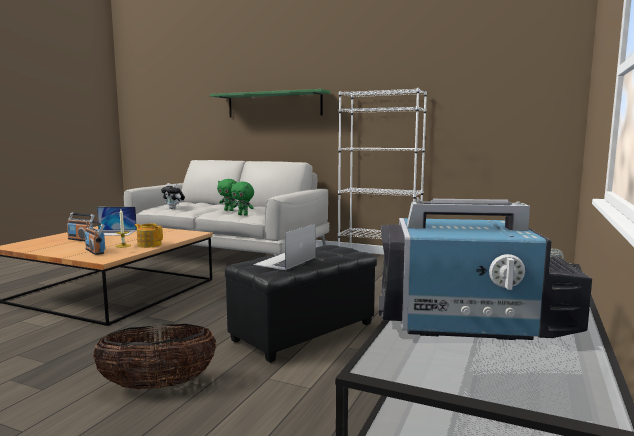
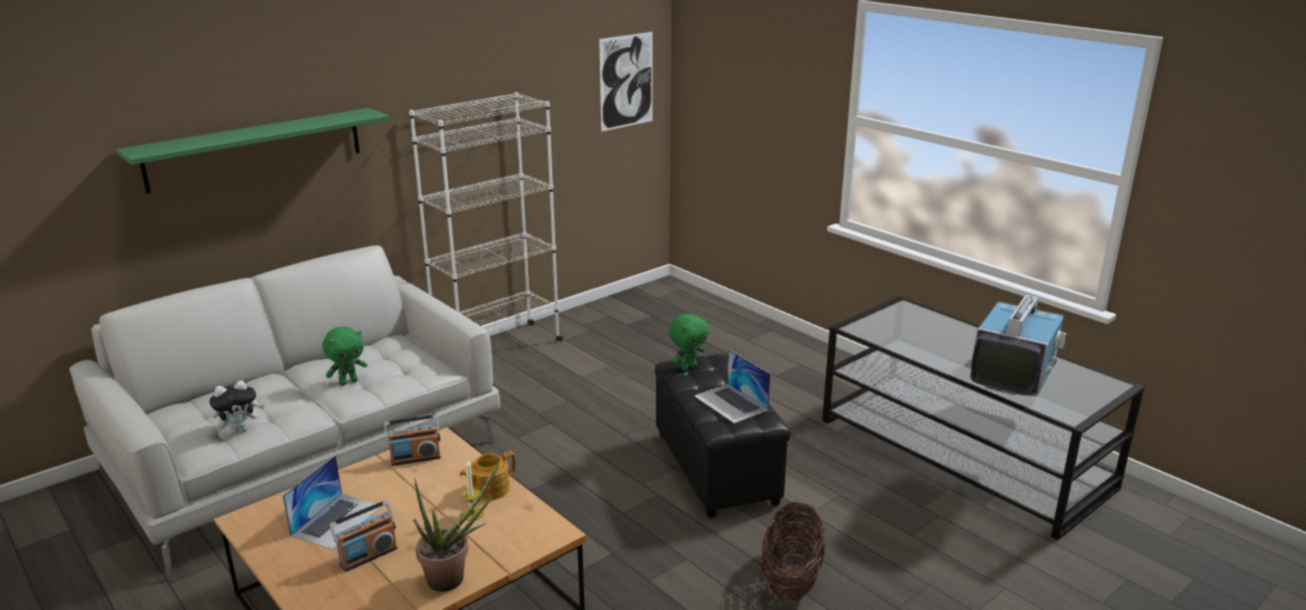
camera: 65 degrees left, 15 degrees up
(58, 251) = (454, 579): none -> potted plant
(95, 251) = (489, 541): radio -> radio (415, 458)
(243, 215) = (407, 378): green plush toy -> green plush toy (688, 367)
(533, 94) = (626, 81): none -> picture

